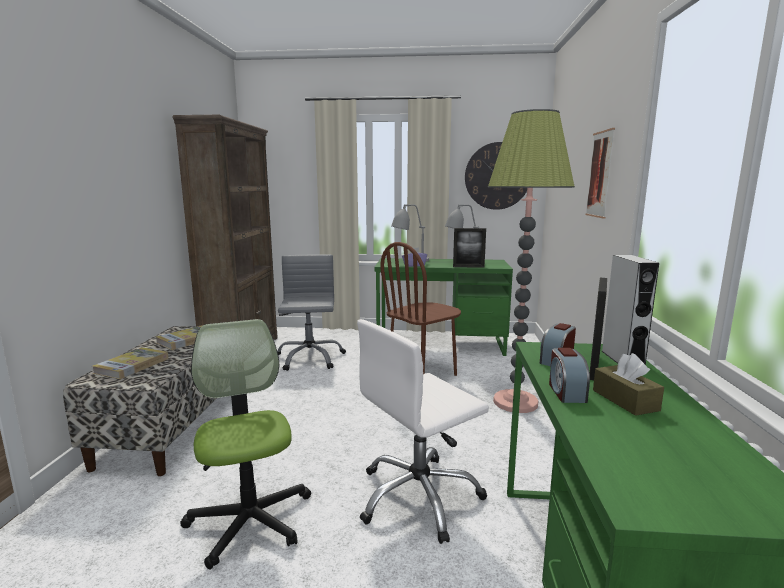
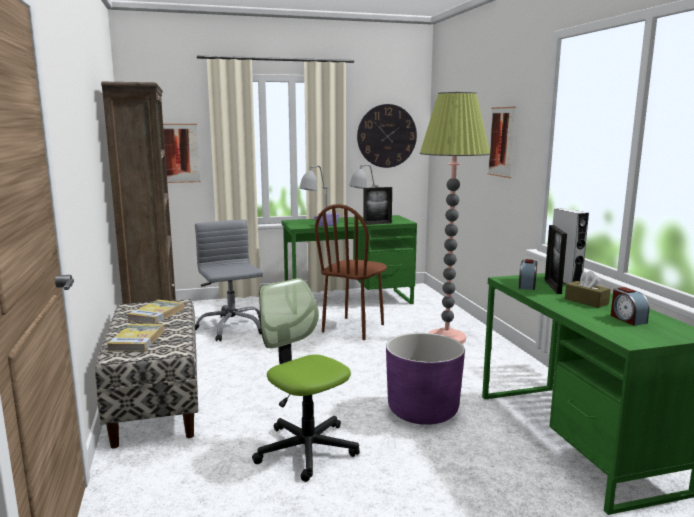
camera: 20 degrees left, 0 degrees up
(292, 191) = (179, 153): none -> picture
(419, 497) = (422, 411): white office chair -> purple planter
(566, 392) = (551, 301): alarm clock -> alarm clock (627, 319)

